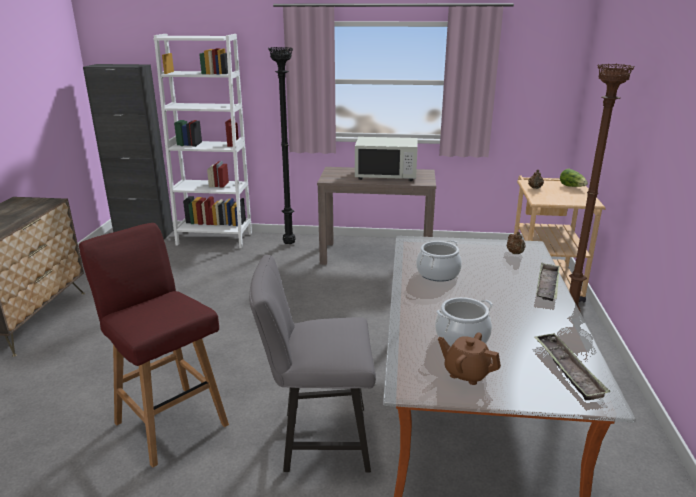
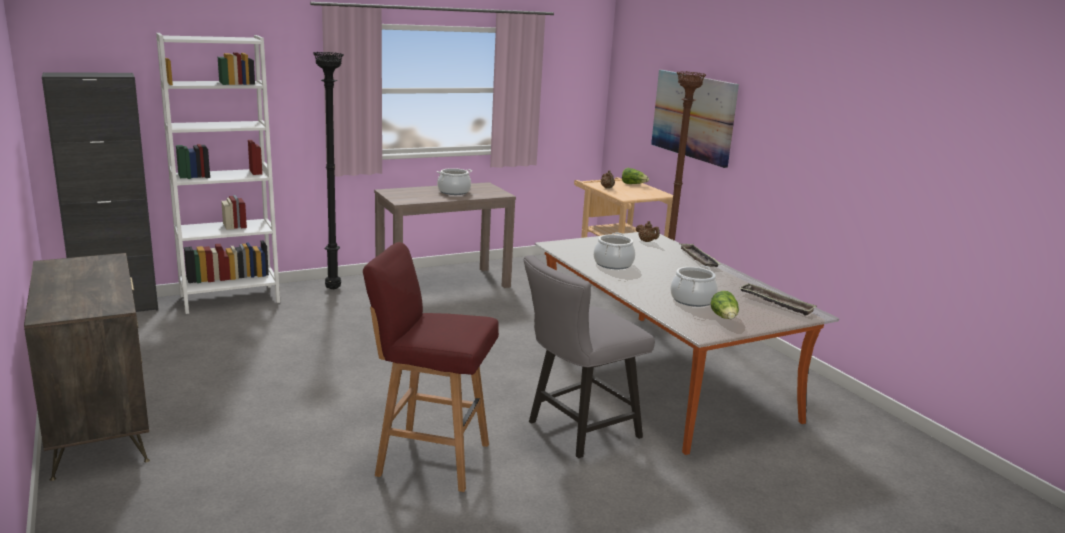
camera: 35 degrees left, 5 degrees down
(386, 175) = (453, 192): white microwave -> cooking pot
(466, 373) = (724, 318): brown teapot -> lettuce
(630, 117) = (693, 116): none -> picture

